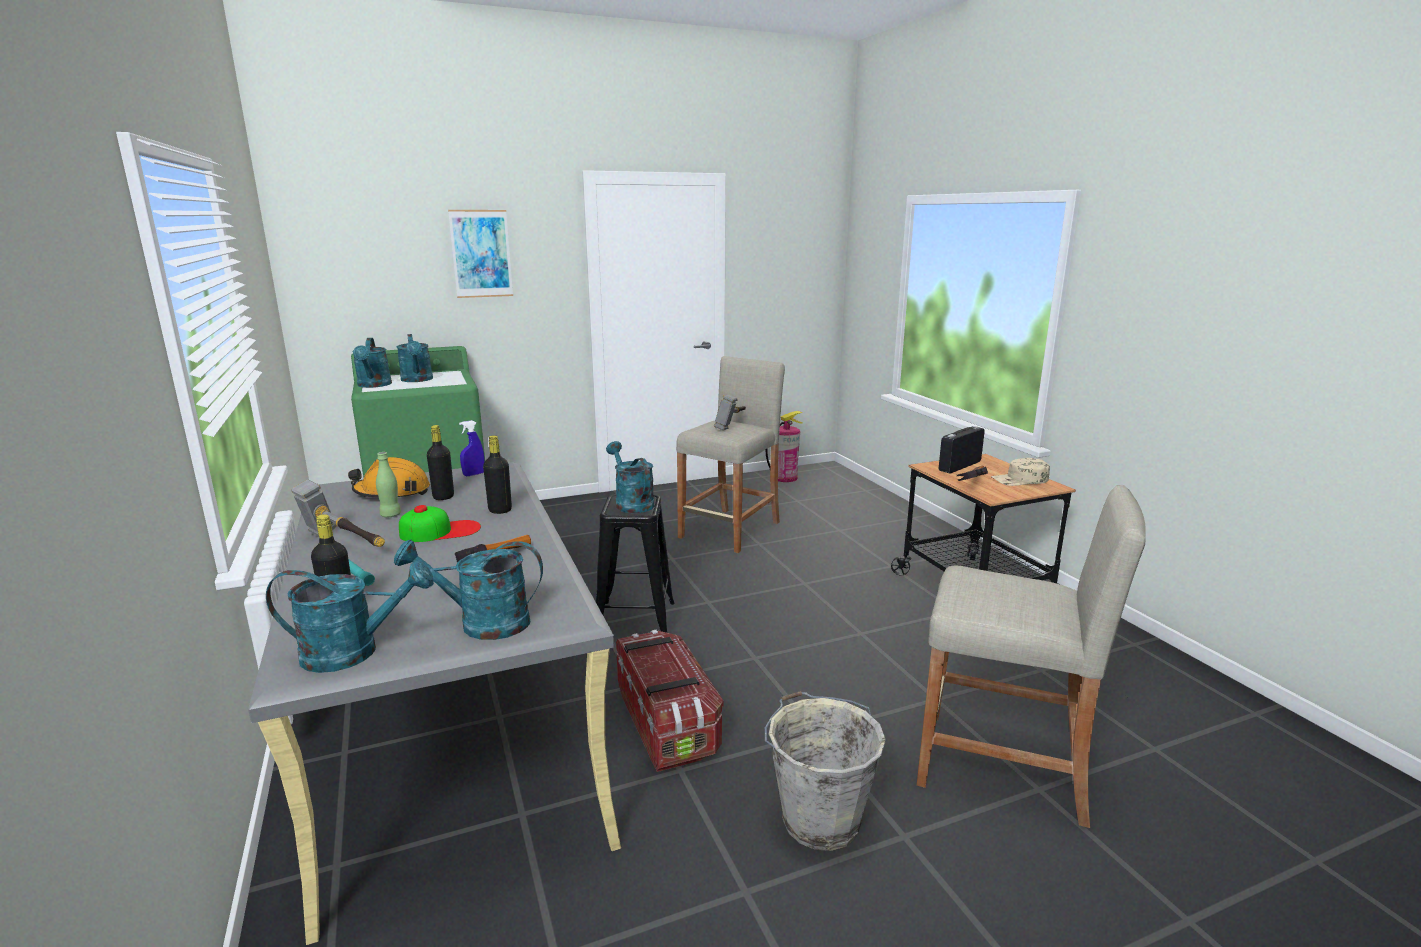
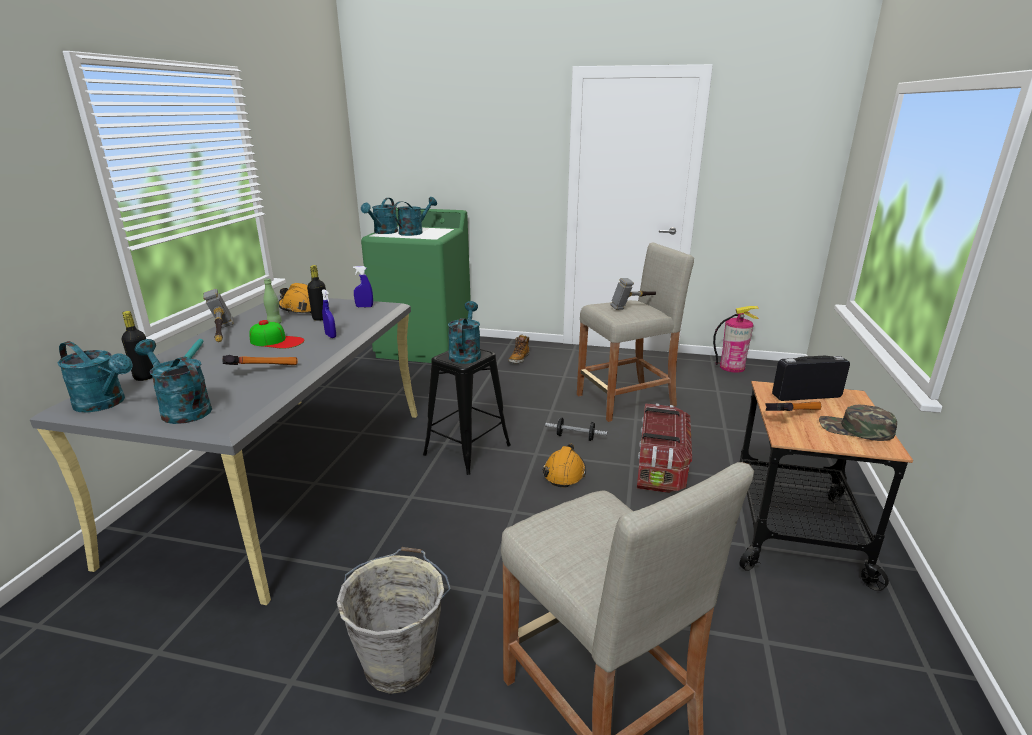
camera: 35 degrees right, 5 degrees up
(417, 380) = (414, 232): turquoise watering can -> turquoise watering can turned 150 degrees counterclockwise
(481, 254) = (485, 138): picture -> none
(500, 510) = (330, 336): black bottle -> blue spray bottle
(571, 519) = (519, 359): none -> boot
(666, 722) = (396, 533): storage box -> storage box (660, 466)
(726, 575) = (575, 437): none -> dumbbell
(756, 609) = (564, 473): none -> orange hard hat
(1020, 480) = (855, 429): beige cap -> green cap

